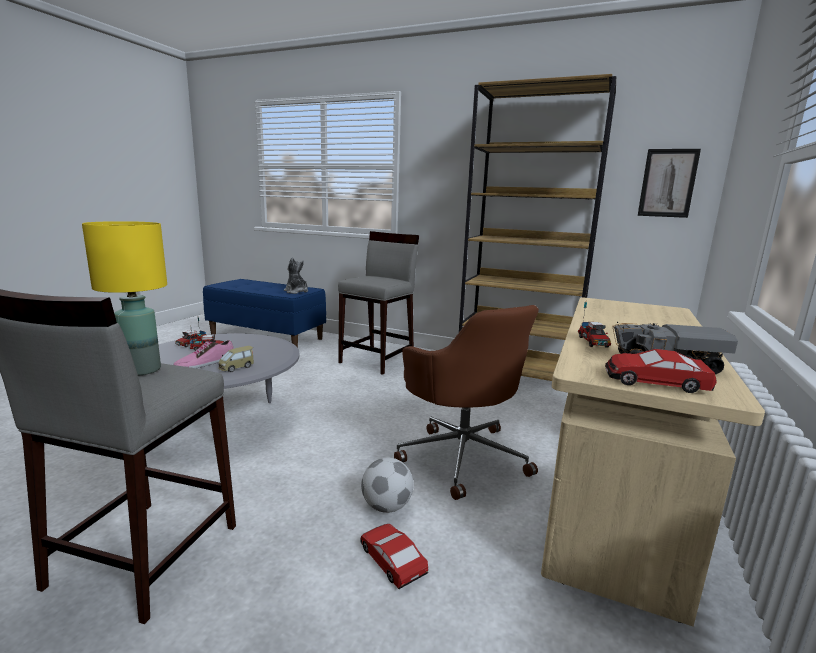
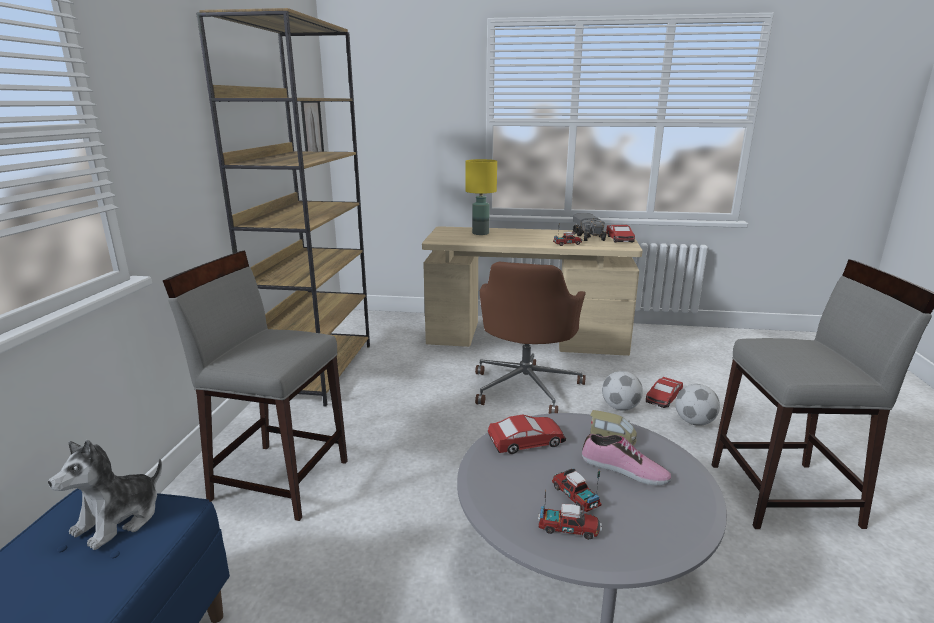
camera: 105 degrees left, 5 degrees up
(141, 370) = (794, 355): yellow table lamp -> yellow table lamp (481, 233)
(268, 348) = (526, 442): none -> toy car
(316, 559) = (694, 422): none -> football
(462, 456) = (526, 387): brown office chair -> brown office chair turned 150 degrees clockwise

